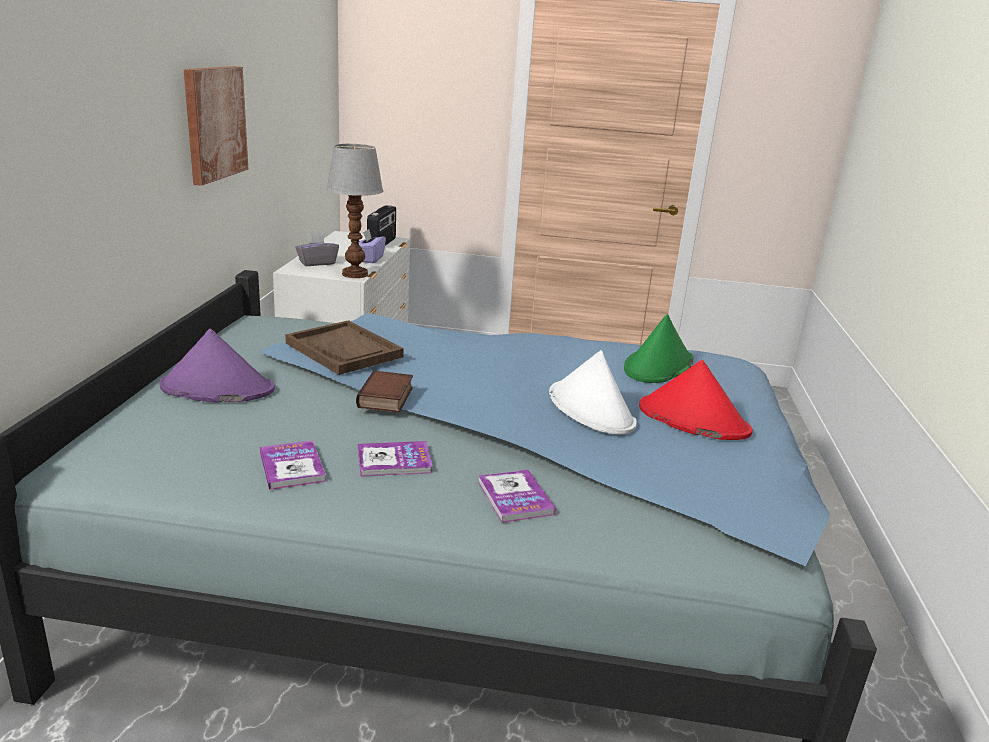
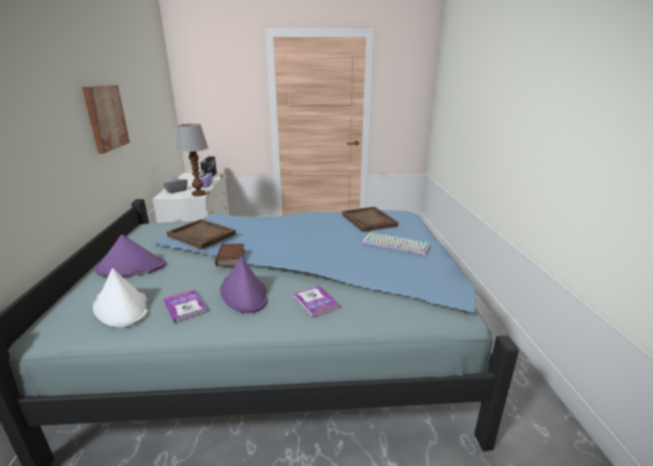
camera: 10 degrees left, 0 degrees up
(394, 461) = (244, 293): book -> purple hat
(591, 409) = (343, 247): white hat -> white hat (121, 307)
(658, 366) = (369, 220): green hat -> brown tray
(692, 419) = (394, 245): red hat -> keyboard

